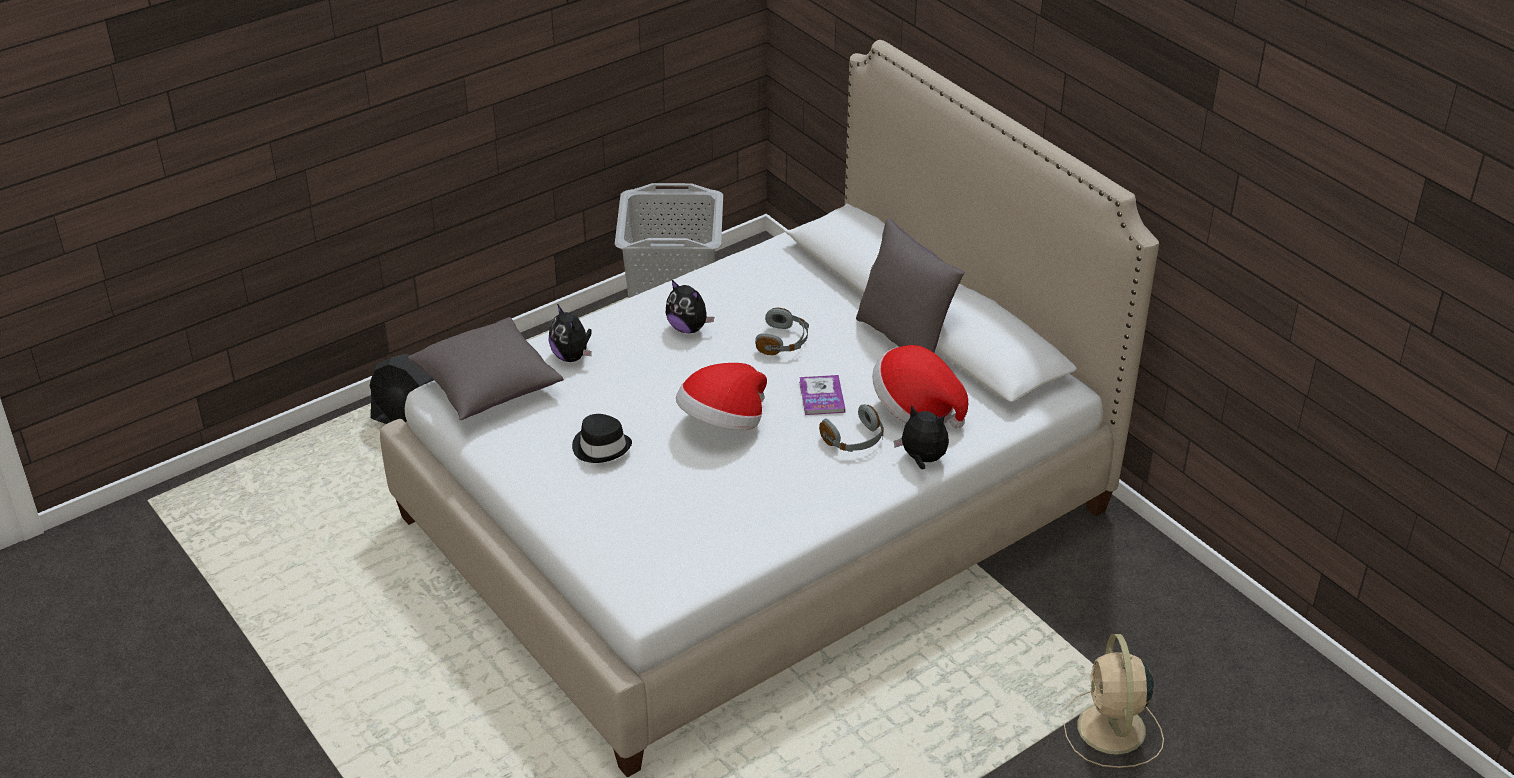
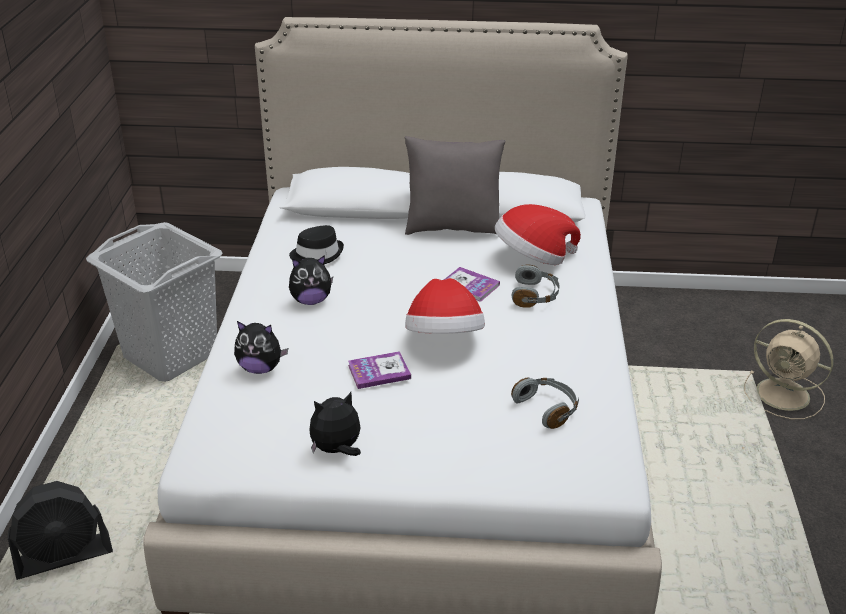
camera: 50 degrees left, 5 degrees down
(487, 387) = (232, 431): grey pillow -> none
(601, 447) = (394, 408): black hat -> black hat (317, 254)
(635, 414) = (379, 371): none -> book
(783, 342) = (388, 271): grey headphones -> grey headphones (547, 408)
(922, 459) = (588, 281): plush toy -> plush toy (337, 450)

